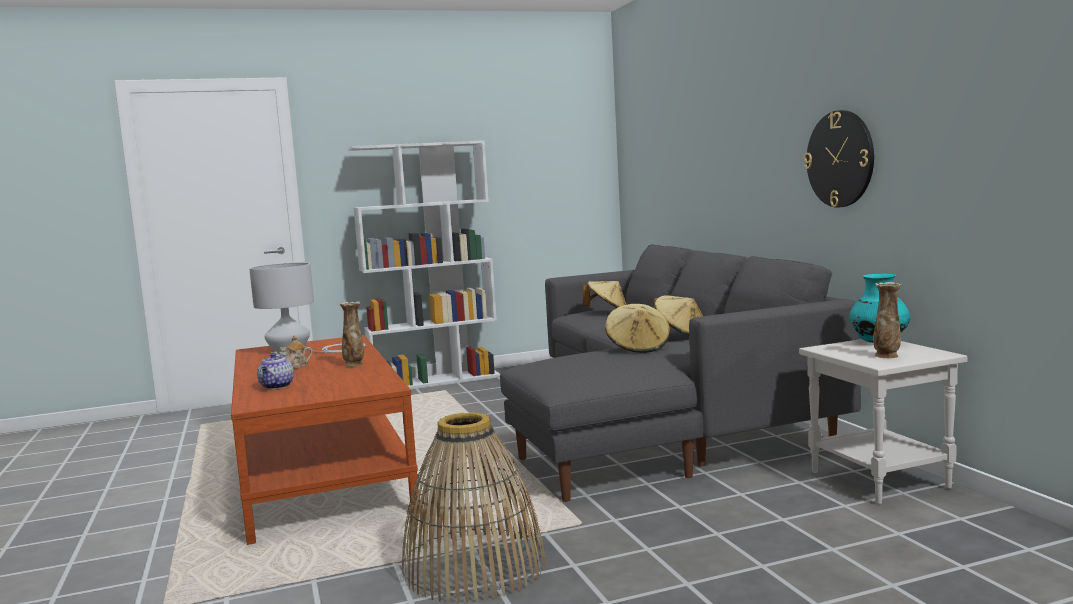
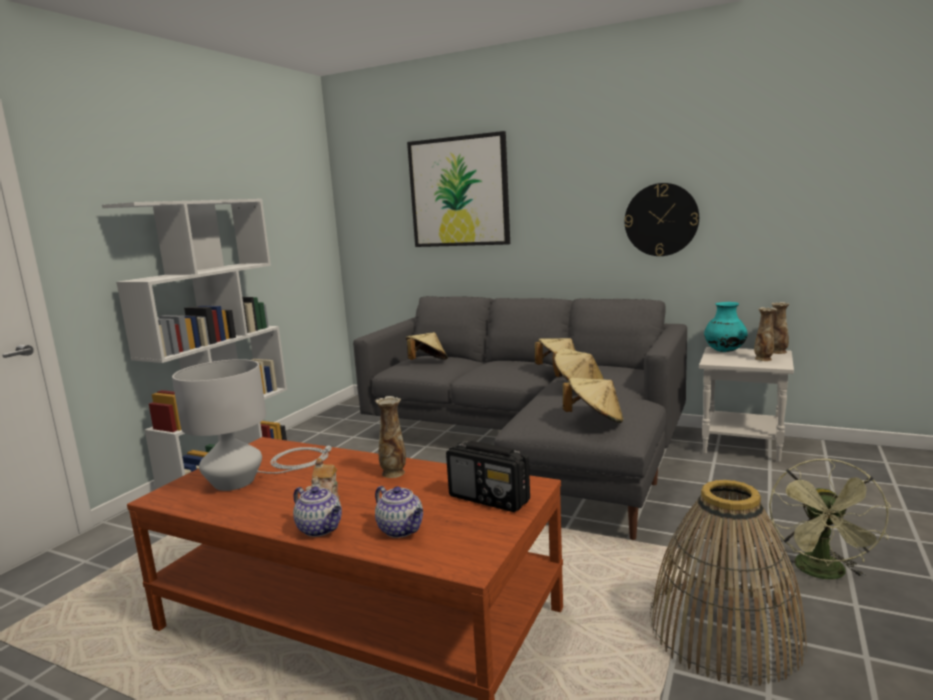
camera: 45 degrees left, 5 degrees up
(255, 377) = (321, 529): none -> teapot
(348, 386) = (489, 499): none -> radio
(567, 370) = (595, 420): none -> beige hat
(643, 578) = (823, 574): none -> green fan
(689, 128) = (459, 192): none -> picture
(938, 353) = (778, 352): none -> vase

